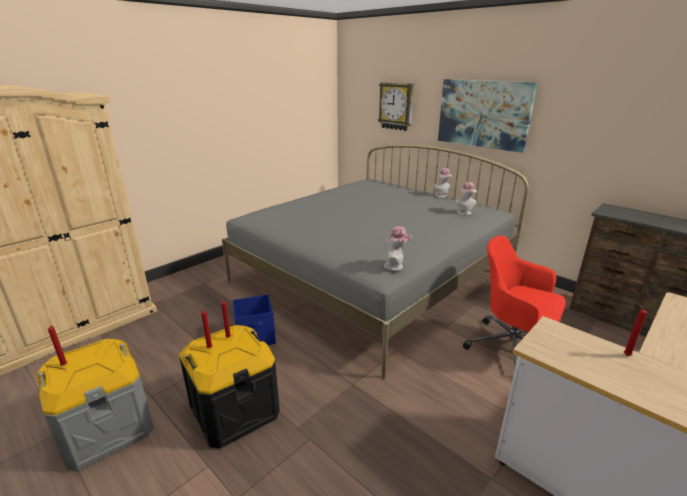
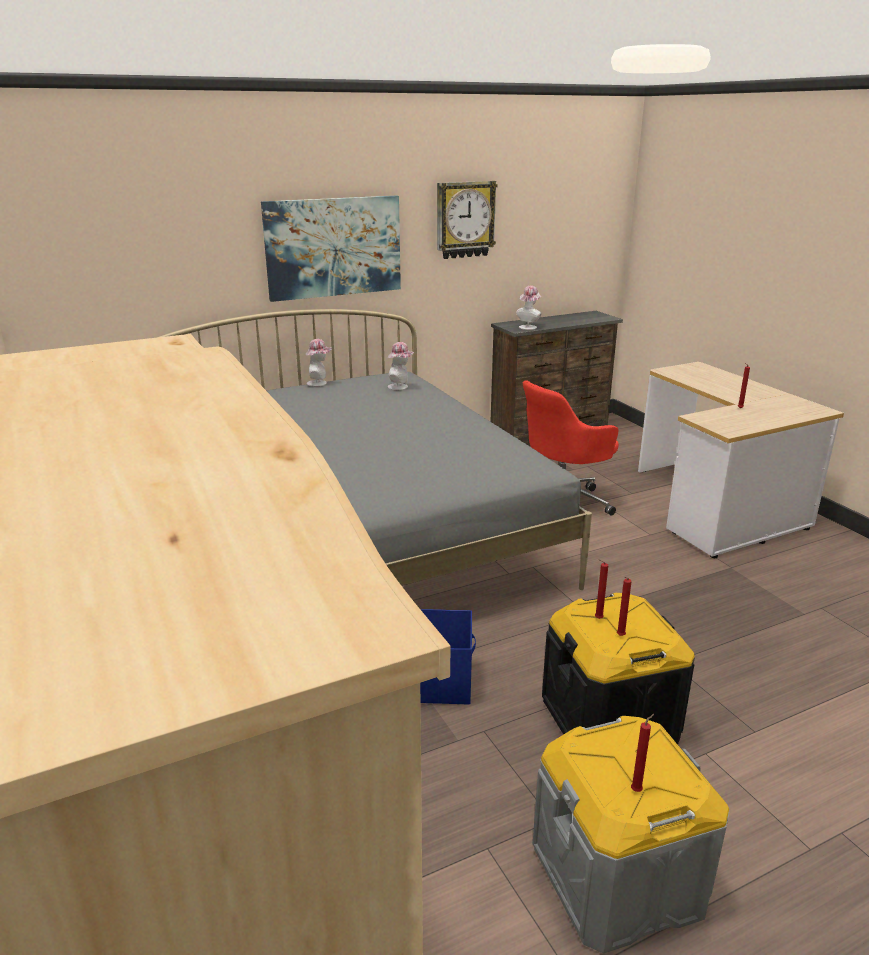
camera: 70 degrees left, 0 degrees up
(396, 106) = (167, 259): wall clock -> wall clock (465, 219)
(396, 266) = (534, 453): hat -> hat (528, 327)

